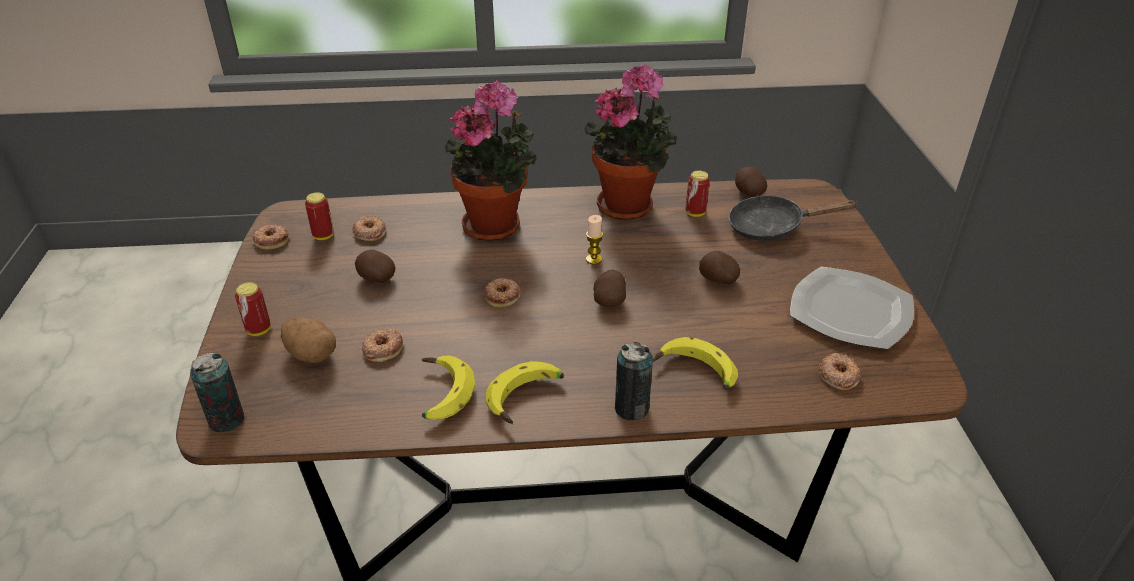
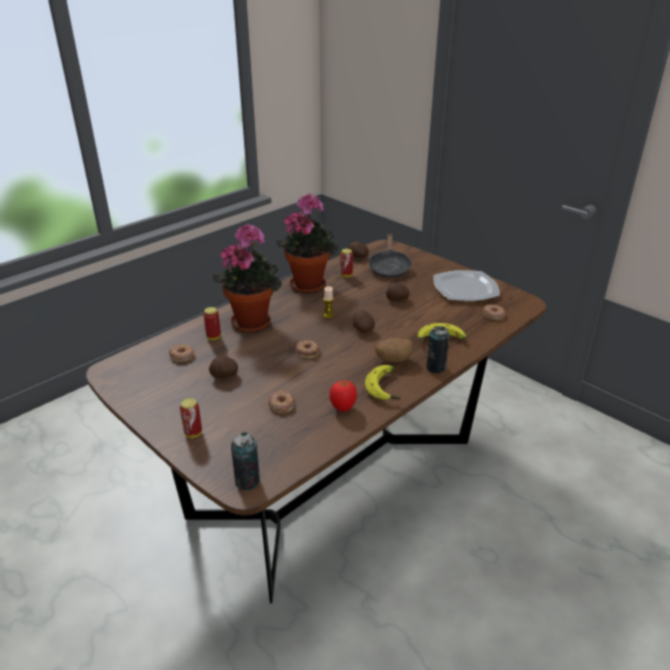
camera: 40 degrees left, 5 degrees down
(271, 240) = (121, 387): donut -> none
(311, 354) = (245, 427): potato -> potato (393, 359)
(323, 236) = (154, 370): can -> can (213, 337)
(439, 394) = (343, 408): banana -> tomato
(772, 227) = (389, 268): black frying pan -> black frying pan turned 45 degrees counterclockwise

